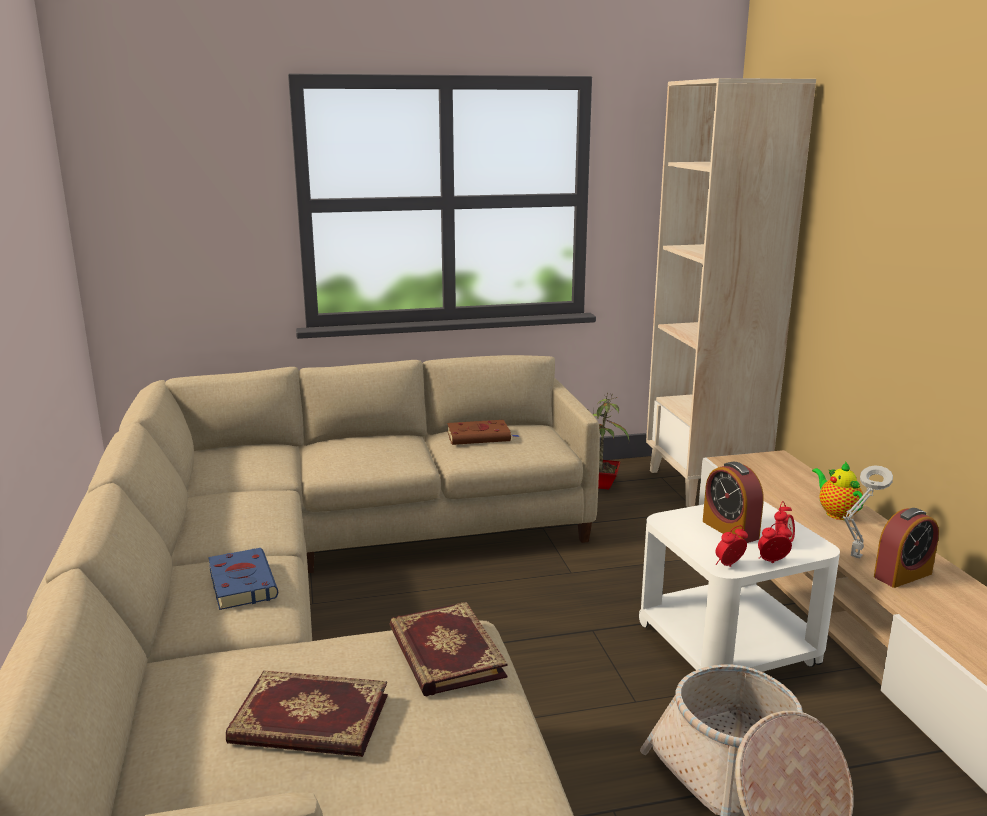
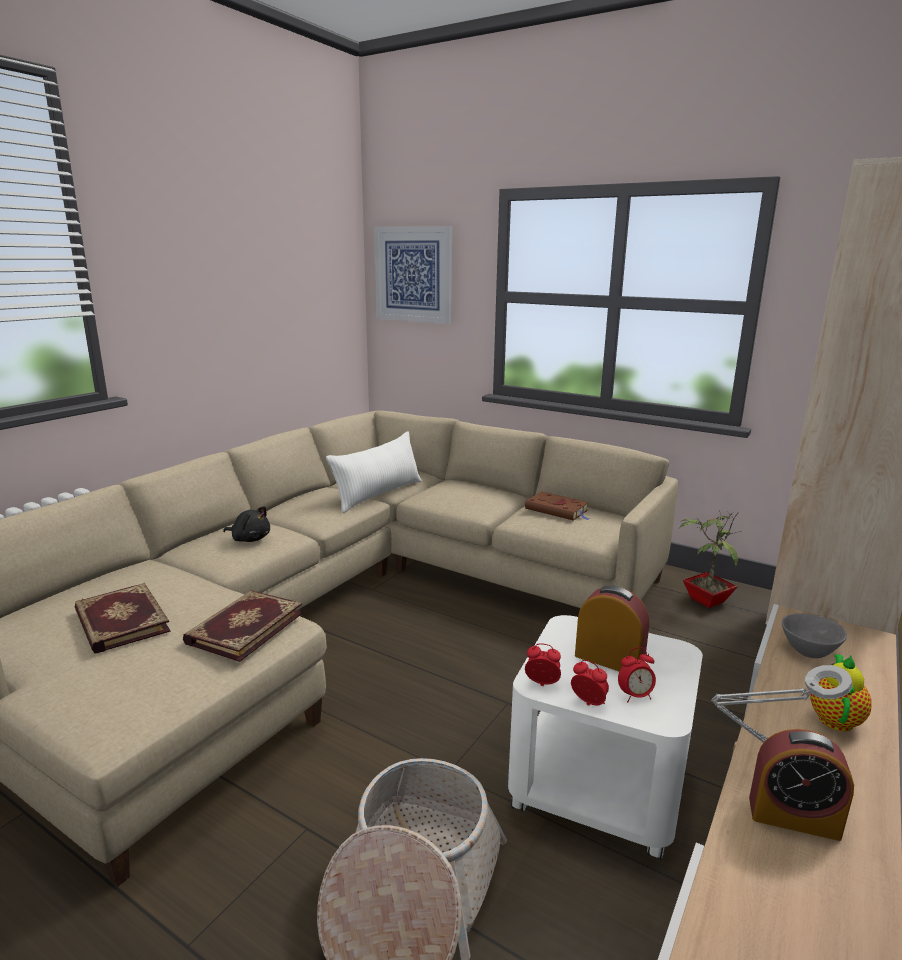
camera: 45 degrees right, 0 degrees up
(159, 184) = (413, 274): none -> picture
(241, 582) = (250, 539): blue book -> black plush toy
(273, 483) = (378, 494): none -> white pillow
(730, 530) = (609, 659): alarm clock -> alarm clock turned 105 degrees clockwise
(765, 480) = (807, 650): none -> grey bowl

